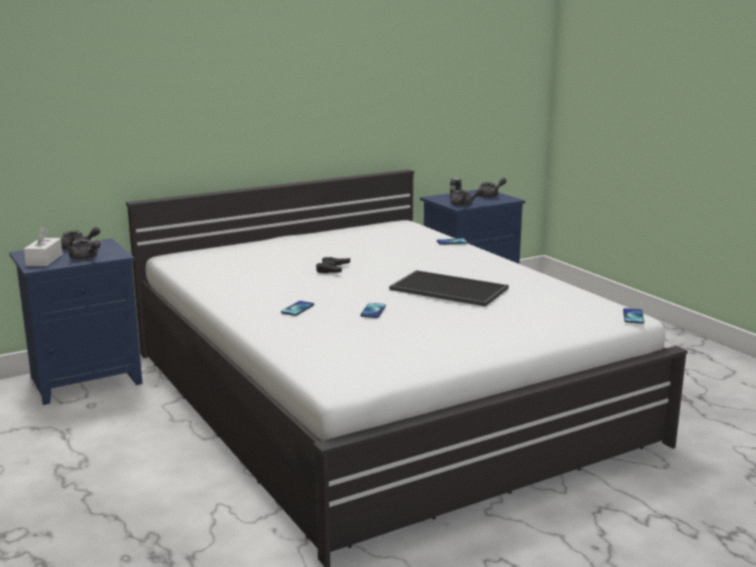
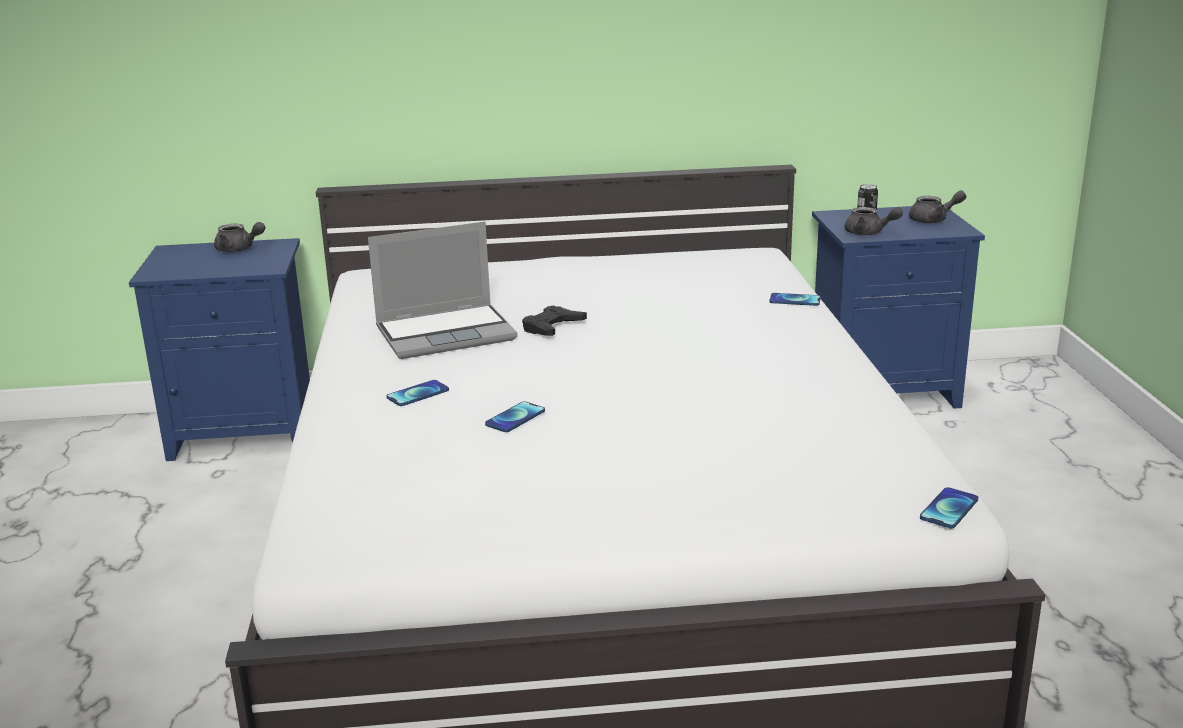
camera: 25 degrees right, 5 degrees up
(44, 260) = (176, 264): white tissue box -> none
(85, 258) = (225, 268): grey teapot -> none
(272, 279) = (447, 333): none -> laptop
(447, 289) = (680, 393): tray -> none

